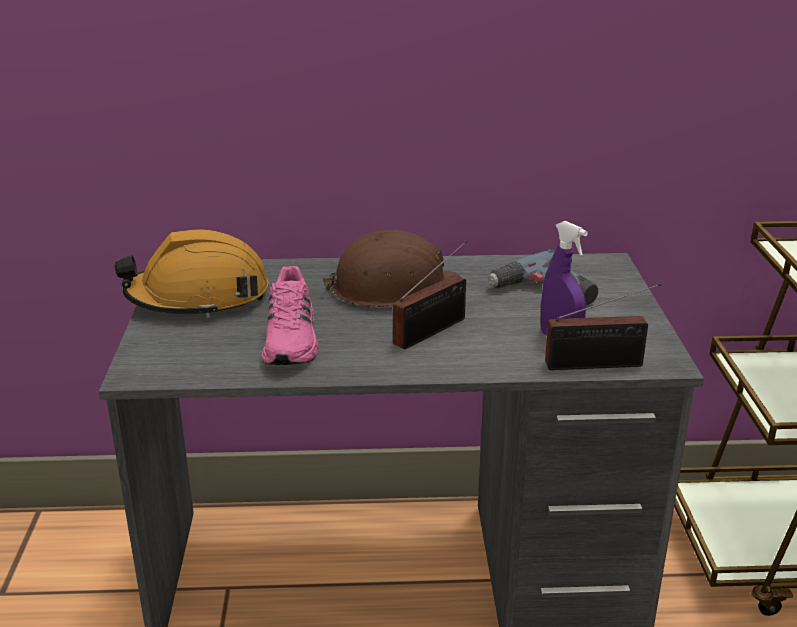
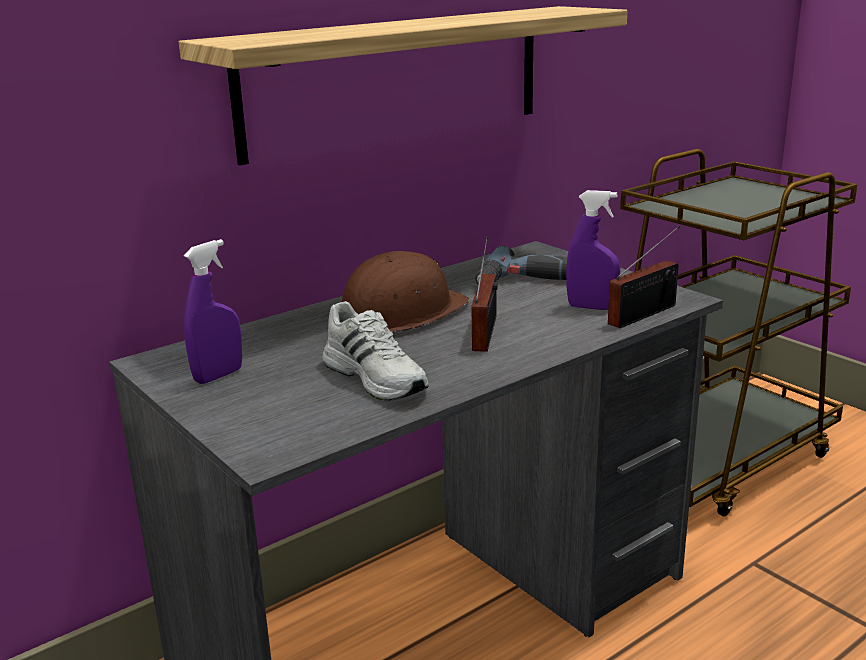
camera: 35 degrees left, 5 degrees down
(198, 297) = (218, 375): orange hard hat -> purple spray bottle
(292, 340) = (377, 377): pink shoe -> white shoe
(467, 65) = (397, 80): none -> shelf

